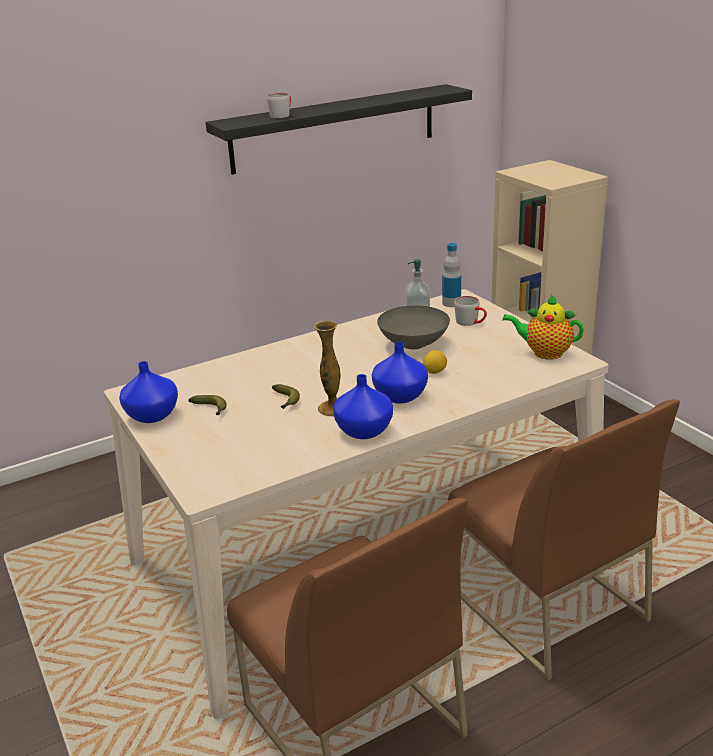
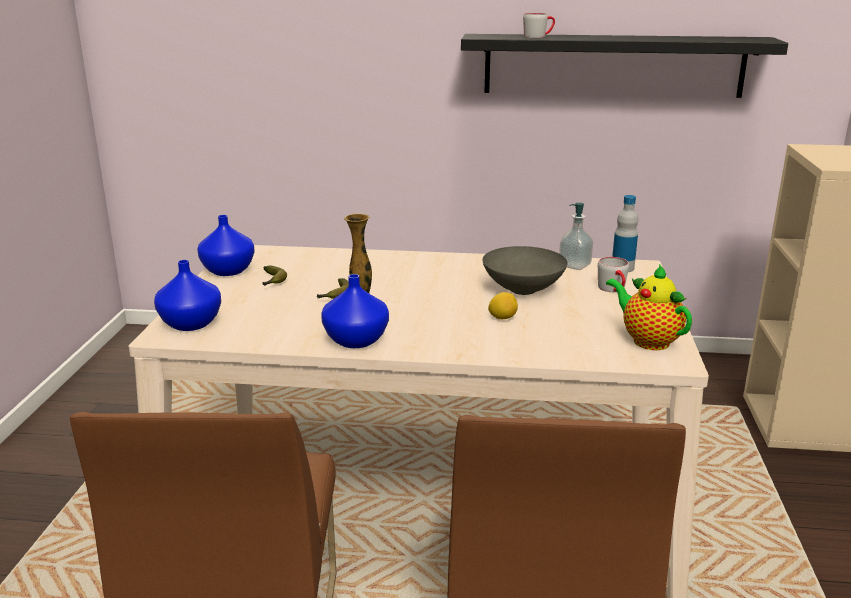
camera: 35 degrees right, 5 degrees down
(401, 396) = (436, 326): blue vase -> blue vase (191, 324)

